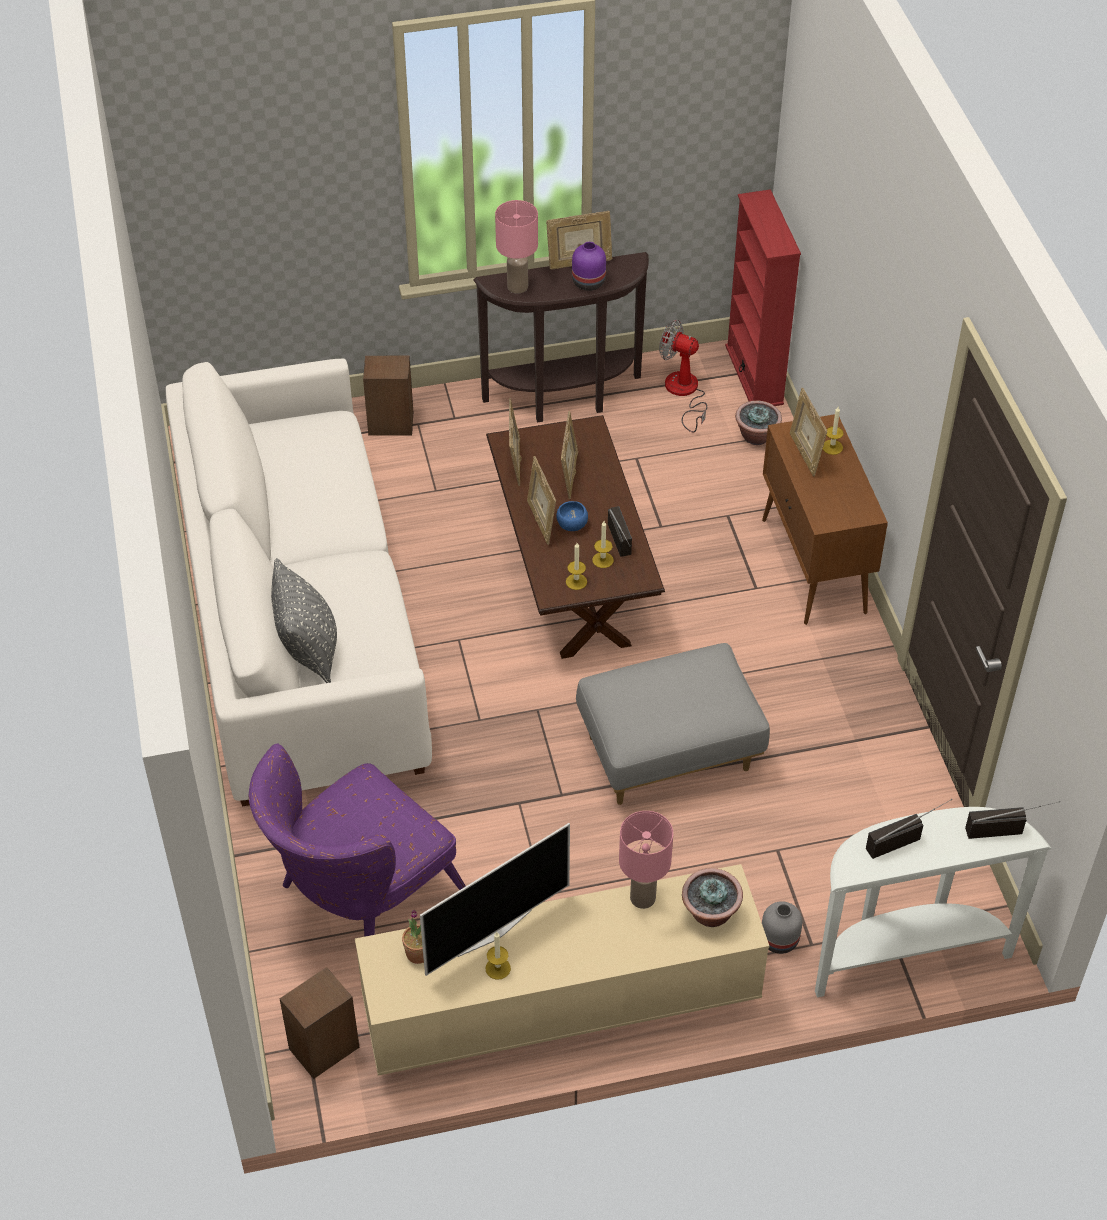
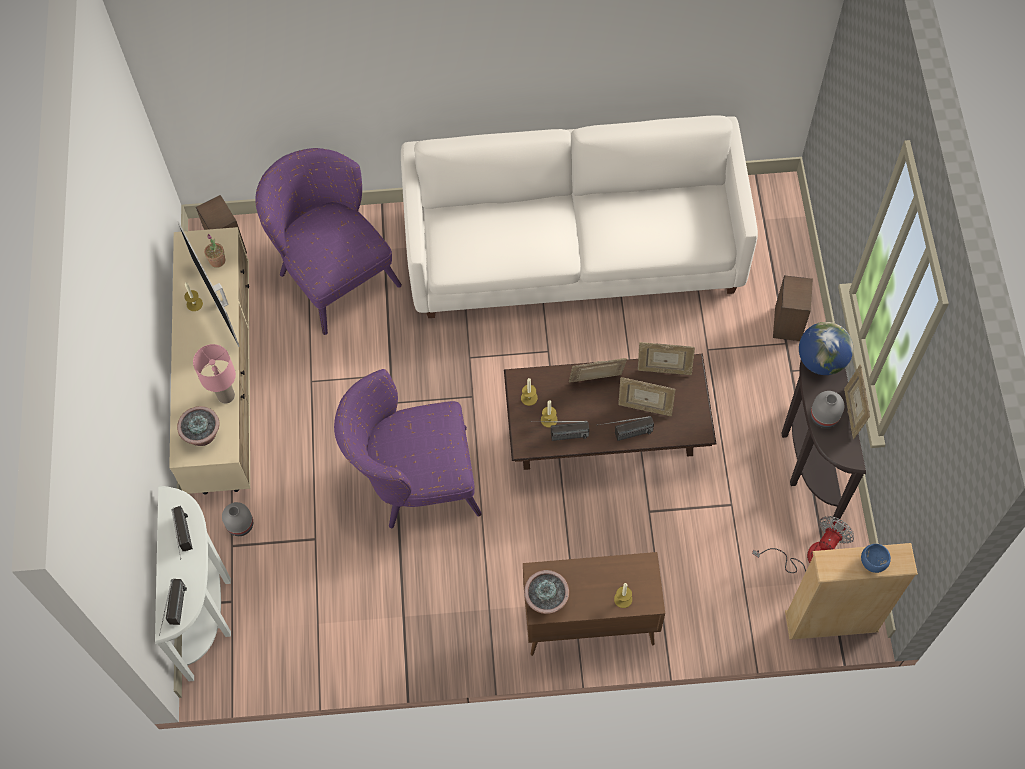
camera: 100 degrees right, 15 degrees up
(308, 650) = (480, 212): grey pillow -> none
(518, 287) = (821, 360): pink table lamp -> globe
(571, 525) = (590, 402): blue bowl -> blue bowl (873, 561)
(587, 283) = (823, 416): purple vase -> grey vase
(610, 491) = (624, 436): none -> radio
(668, 755) = (414, 479): grey ottoman -> purple armchair
(754, 375) = (831, 622): red bookcase -> beige bookcase
(756, 436) = (750, 608): potted plant -> potted plant (546, 600)
(805, 454) = (617, 575): picture frame -> none

